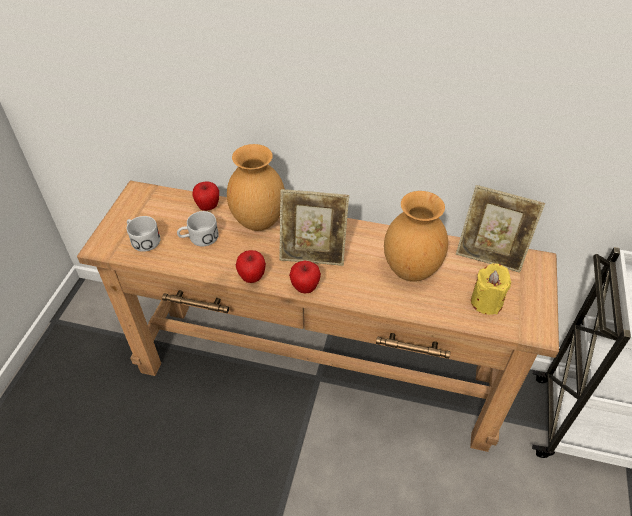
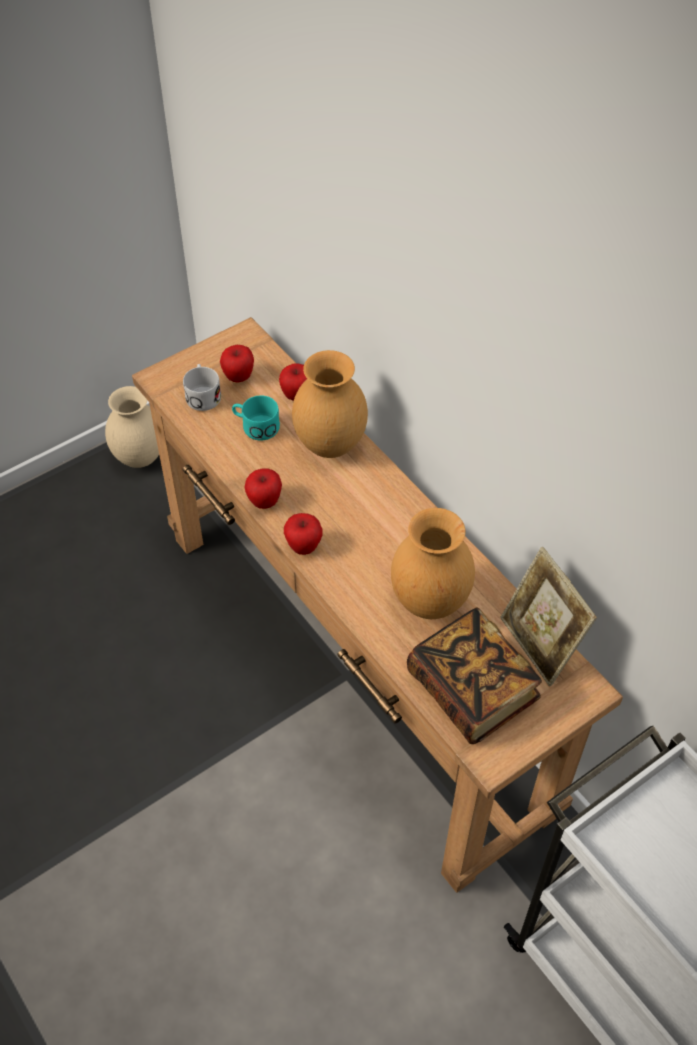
camera: 40 degrees right, 5 degrees up
(70, 338) = (140, 457): none -> beige vase
(157, 217) = (238, 377): none -> apple
(199, 238) = (255, 426): white mug -> turquoise mug
(313, 254) = (349, 516): picture frame -> none
(486, 302) = (472, 690): yellow candle -> book

